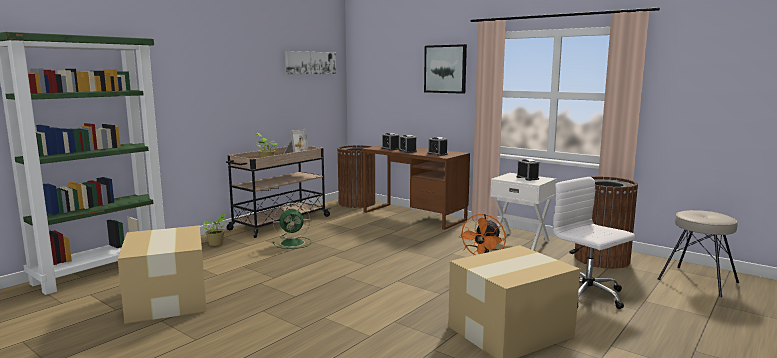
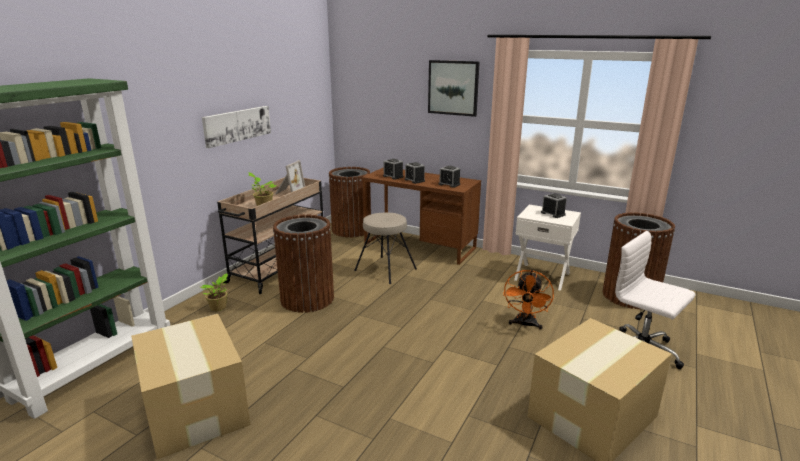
camera: 10 degrees left, 10 degrees up
(293, 243) = (307, 299): green fan -> brown trash can
(310, 63) = (295, 79): picture -> picture (237, 125)
(697, 281) = (730, 320): beige stool -> beige stool (385, 270)

